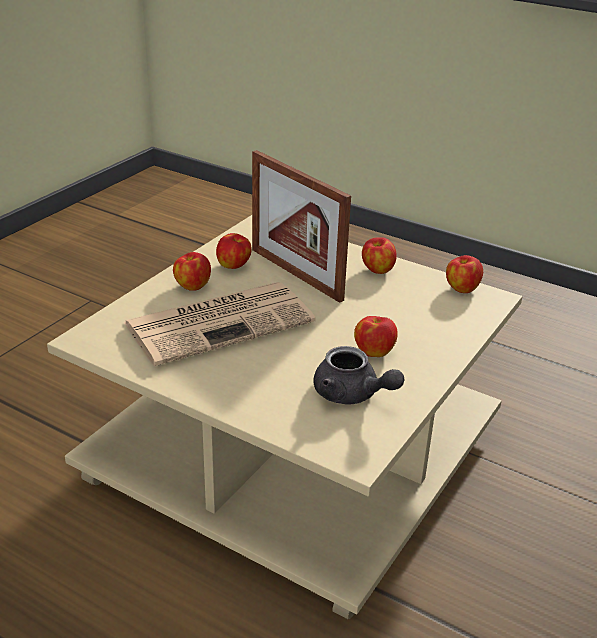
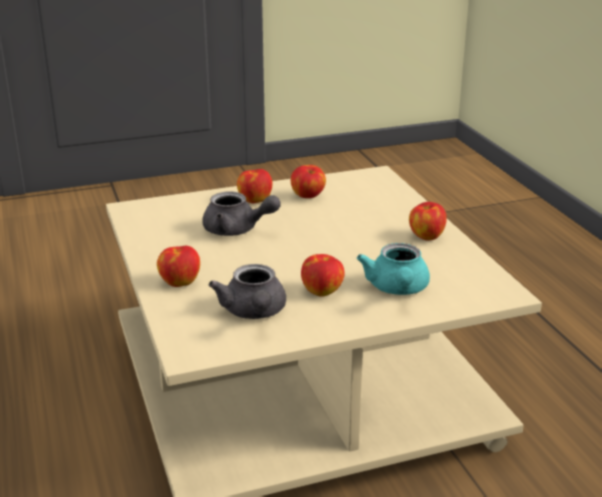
camera: 40 degrees right, 5 degrees down
(221, 322) = (237, 230): newspaper -> grey teapot
(296, 274) = (349, 217): picture frame -> none
(422, 325) = (397, 289): none -> turquoise teapot
(461, 289) = (484, 275): apple -> apple (180, 282)

